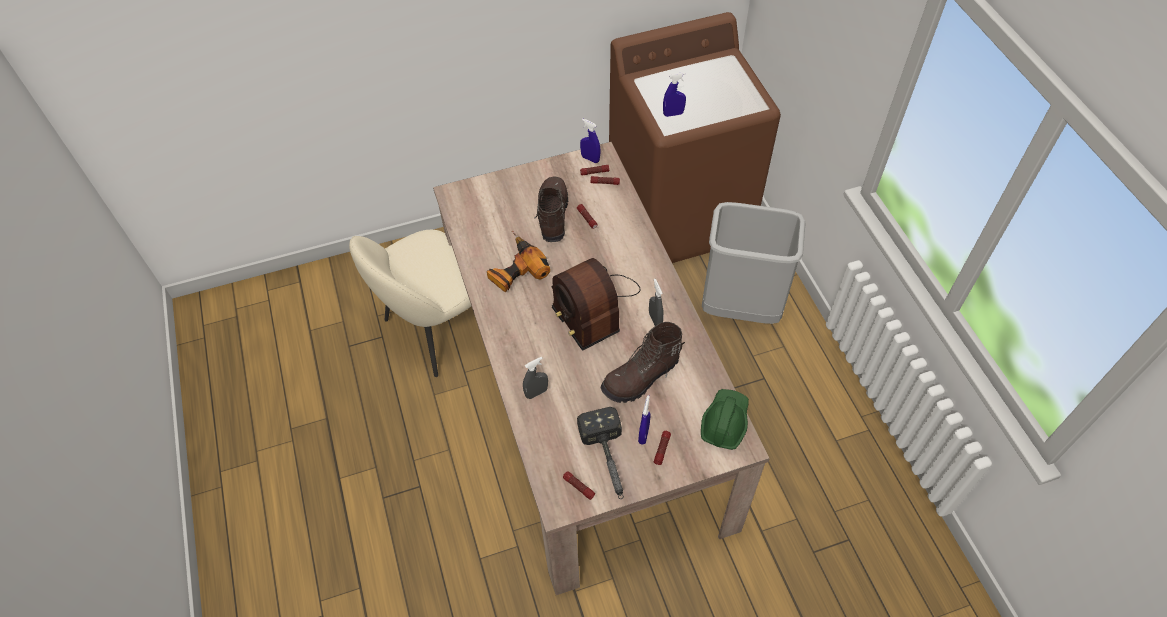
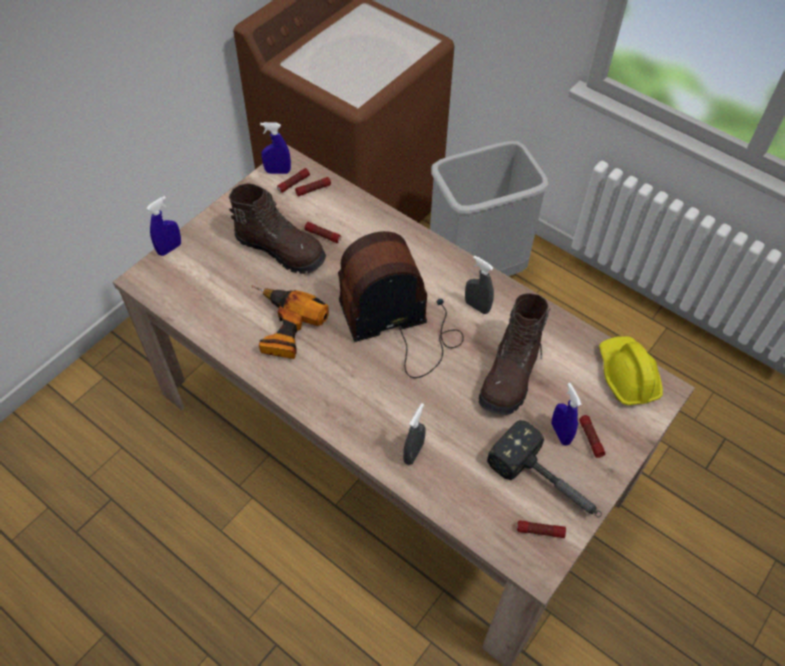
camera: 35 degrees left, 0 degrees up
(436, 329) = (172, 455): beige chair -> none
(552, 215) = (281, 249): brown boot -> brown boot turned 150 degrees clockwise
(593, 306) = (401, 325): radio -> radio turned 135 degrees clockwise
(673, 114) = (349, 82): blue spray bottle -> blue spray bottle (170, 249)
(724, 422) = (626, 375): green hard hat -> yellow hard hat

